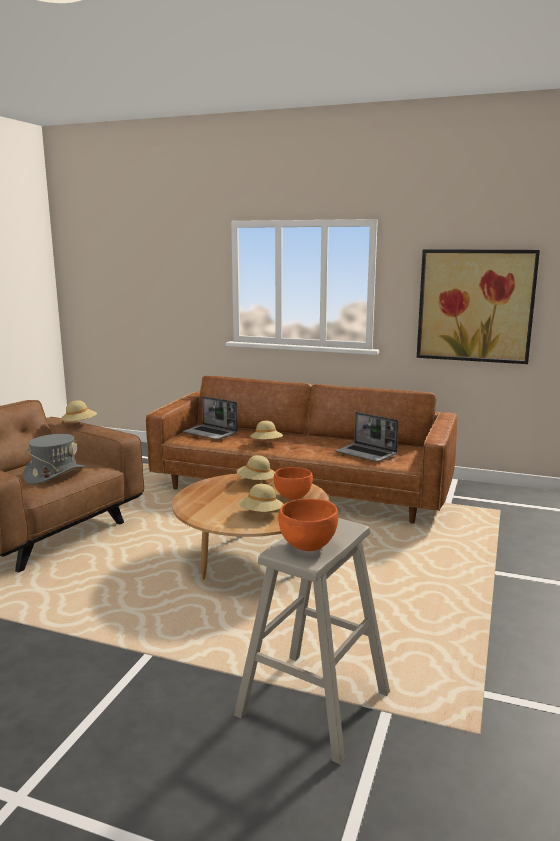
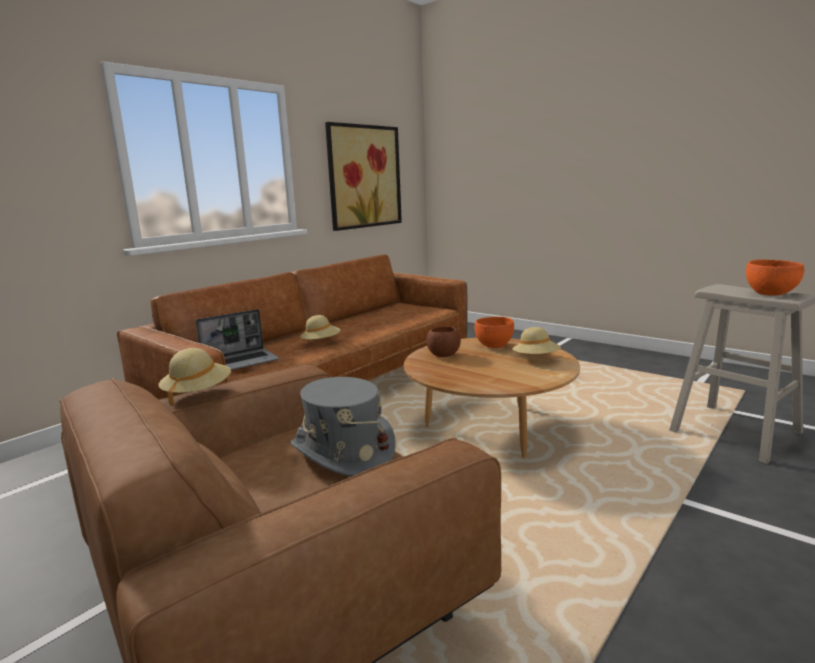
camera: 70 degrees left, 0 degrees up
(256, 482) = (444, 355): beige hat -> brown bowl
(367, 453) = (400, 316): laptop -> none

